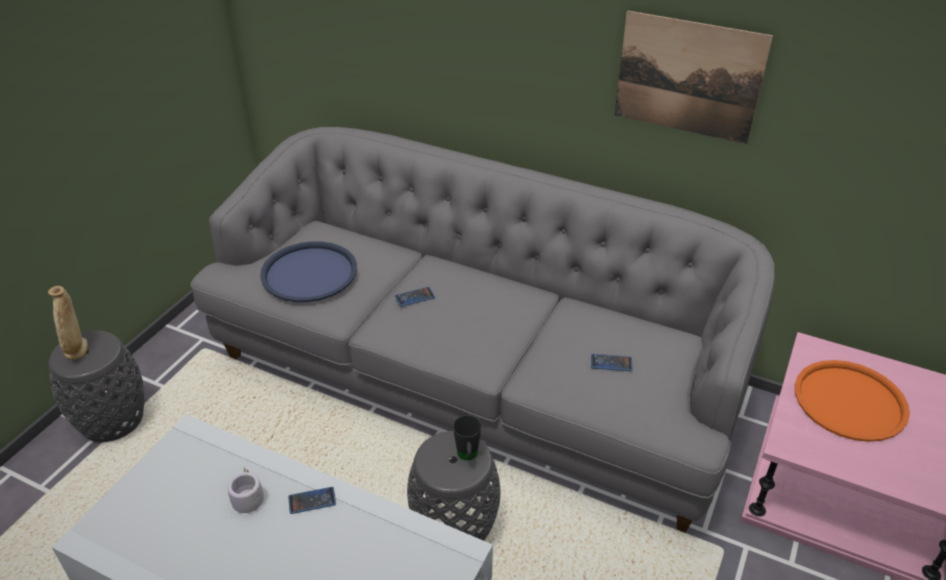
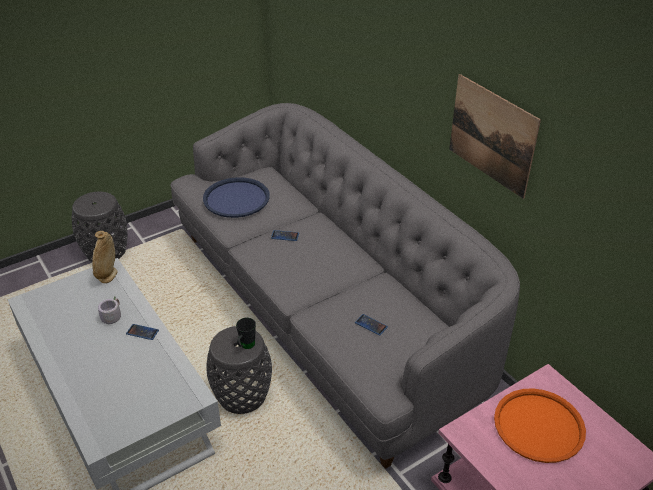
camera: 30 degrees right, 0 degrees up
(76, 349) = (91, 200): beige vase -> beige vase (108, 276)

